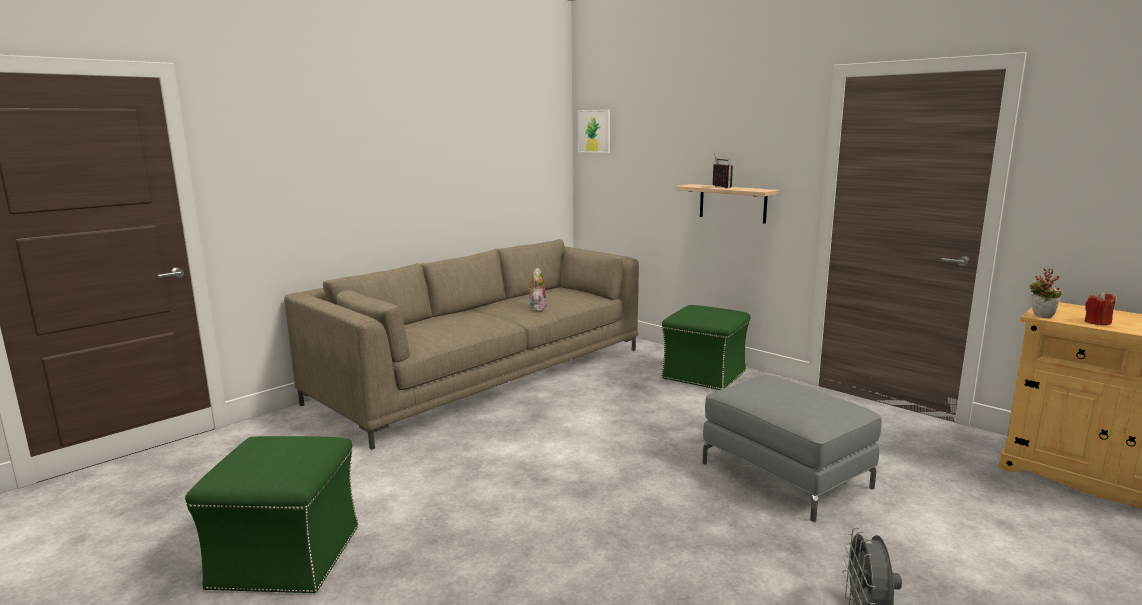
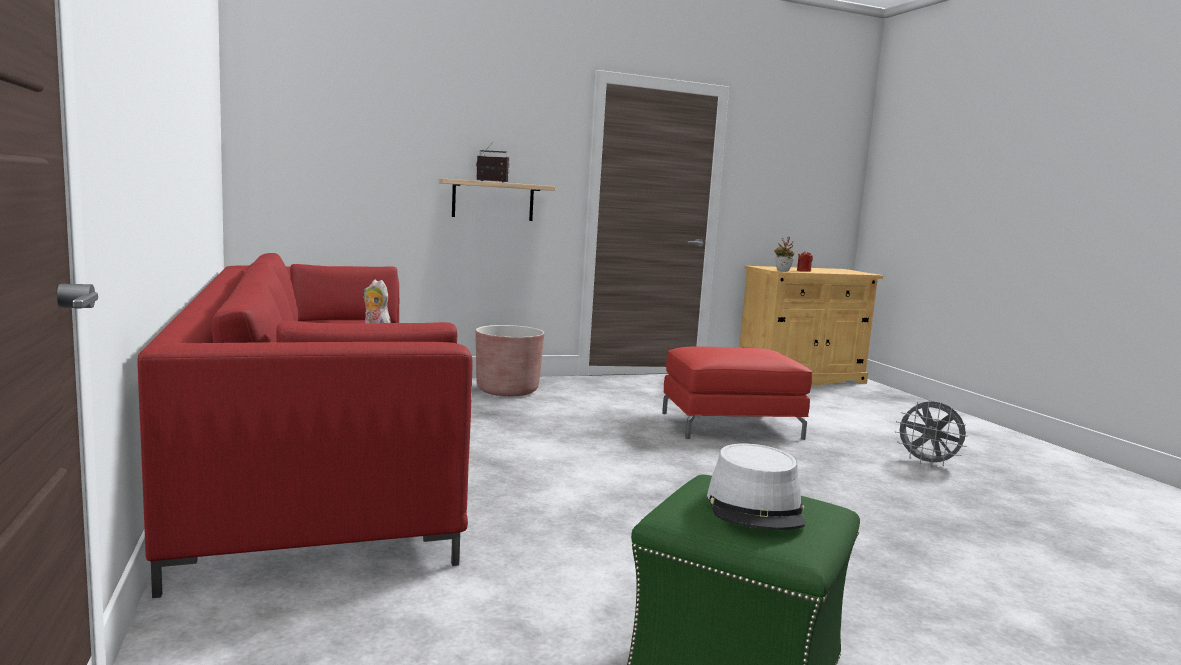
camera: 65 degrees left, 5 degrees down
(274, 457) = (756, 507): none -> grey hat
(485, 375) = (315, 457): beige sofa -> red sofa
(594, 131) = (271, 101): picture -> none
(705, 375) = (507, 390): green ottoman -> brown planter
(785, 475) = (731, 425): grey ottoman -> red ottoman

